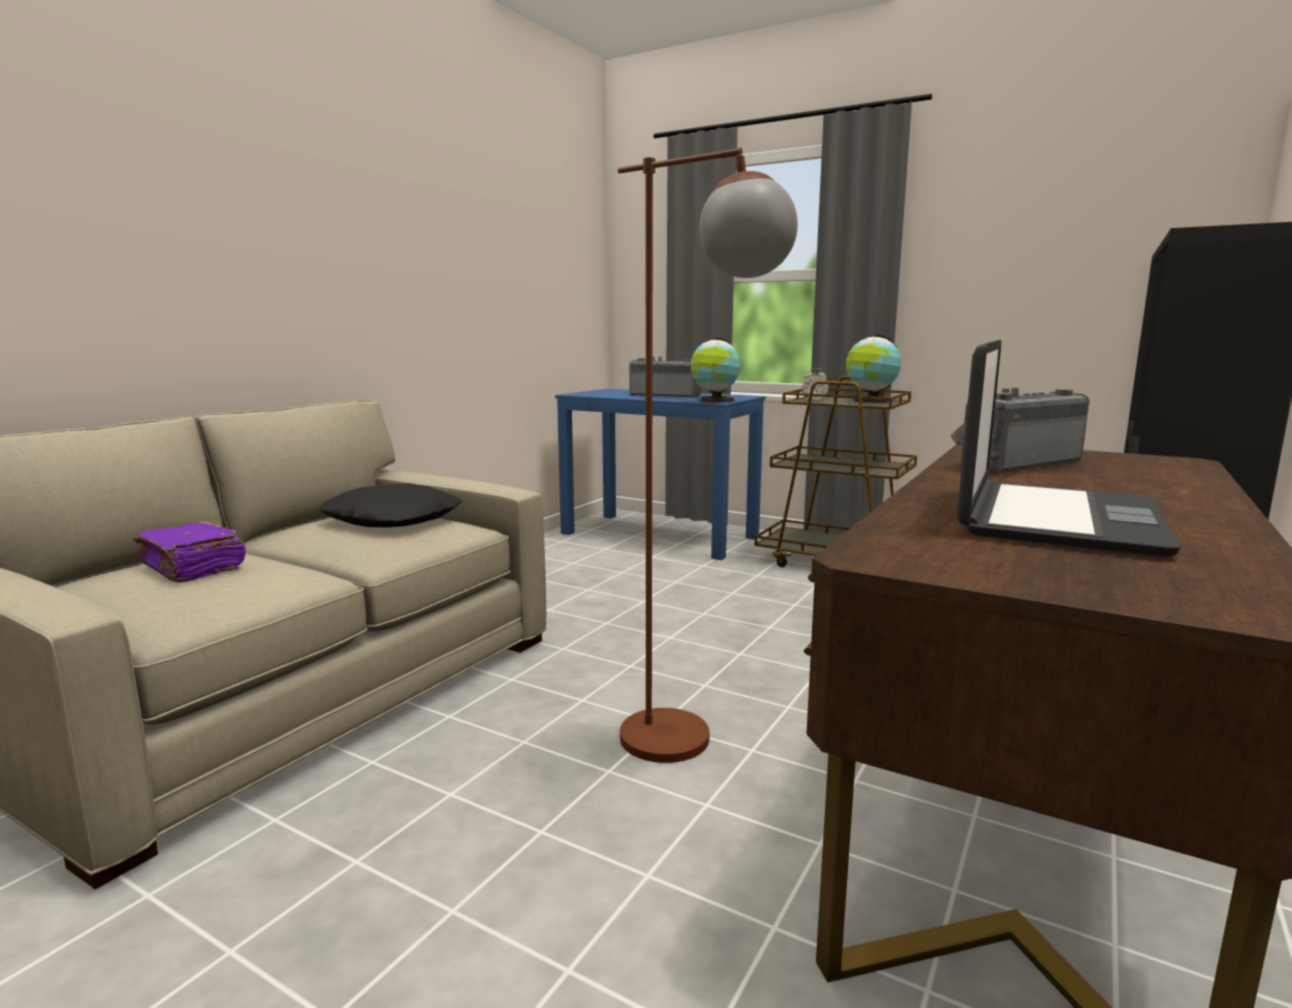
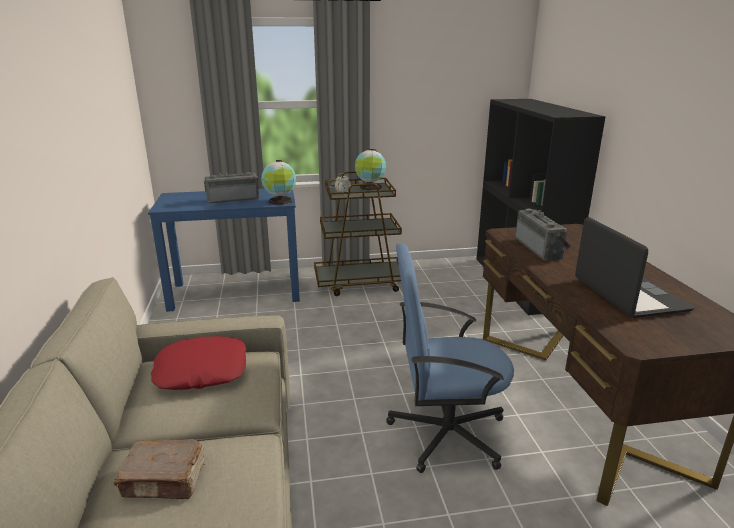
camera: 40 degrees left, 10 degrees up
(193, 568) = (165, 480): purple book -> brown book
(394, 520) = (202, 371): black pillow -> red pillow
(692, 748) = (445, 433): brown floor lamp -> blue office chair
(1014, 464) = (541, 248): radio -> radio turned 150 degrees clockwise

